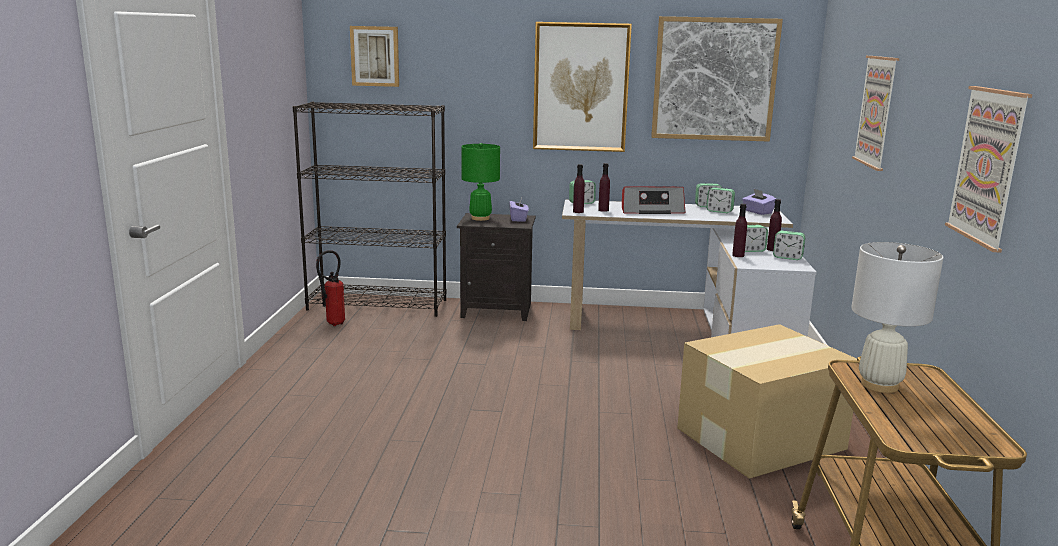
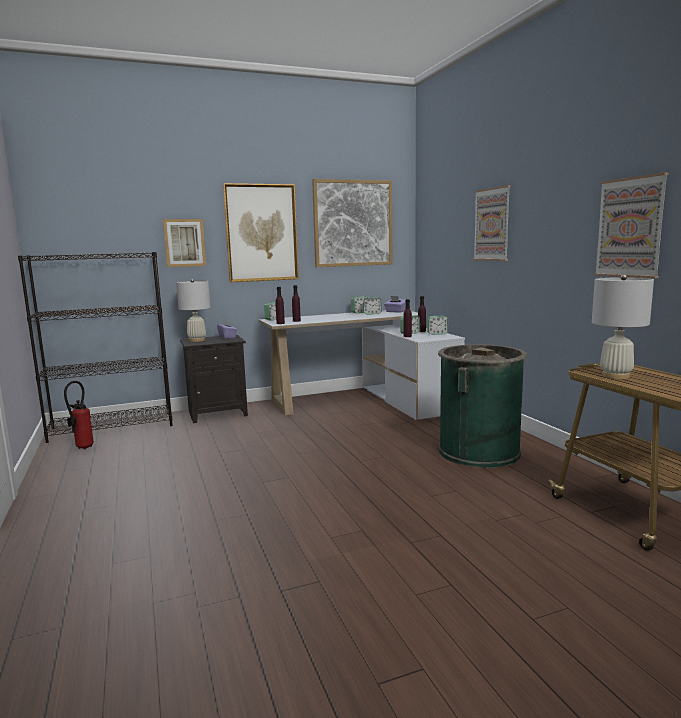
camera: 25 degrees left, 5 degrees down
(375, 56) = (86, 213): picture -> picture (184, 243)
(480, 218) = (197, 340): green table lamp -> white table lamp
(651, 210) = (328, 318): radio -> none
(762, 438) = (479, 452): cardboard box -> green trash can

